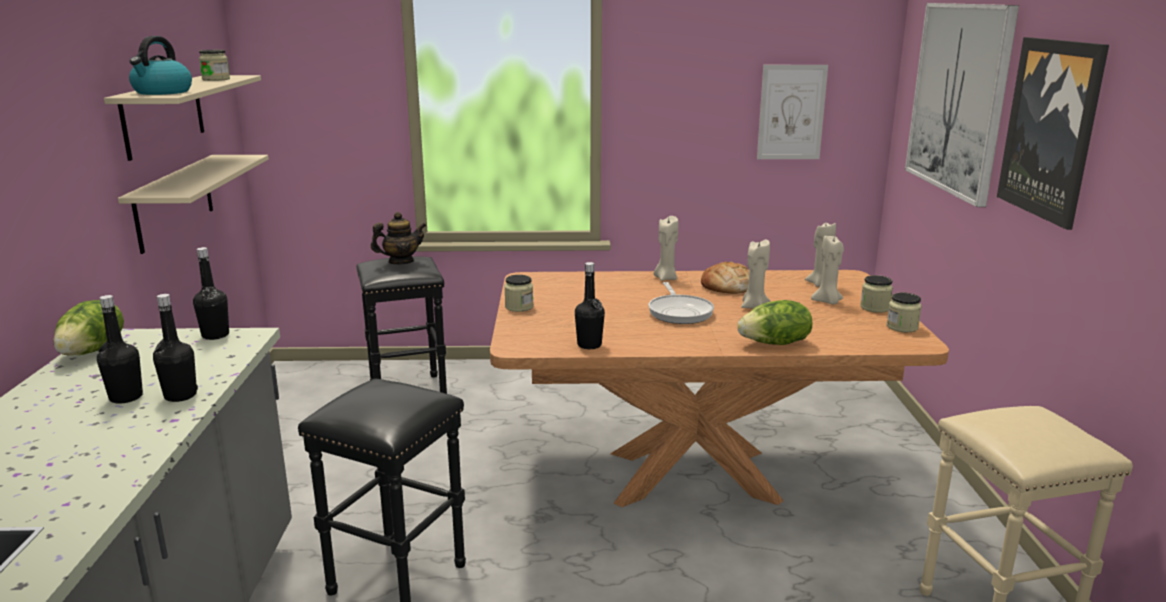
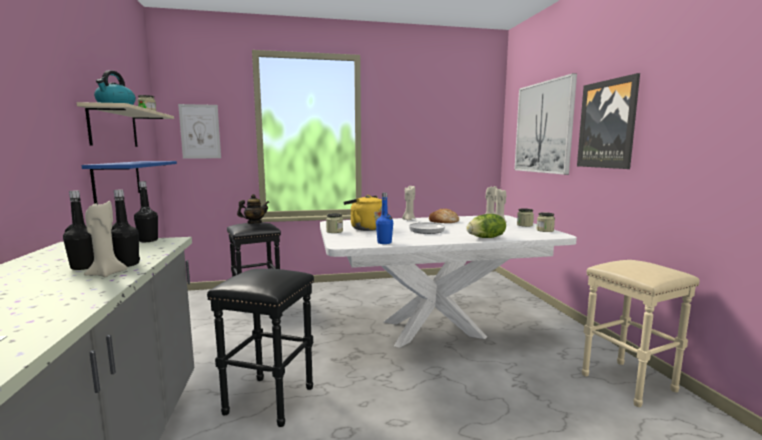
camera: 10 degrees left, 10 degrees down
(93, 350) = (58, 249): lettuce -> none
(174, 202) = (117, 180): beige shelf -> blue shelf
(575, 301) = (365, 228): none -> yellow kettle
(589, 345) = (384, 242): black bottle -> blue bottle
(693, 477) = (433, 329): brown dining table -> white dining table
(754, 307) = (463, 227): beige candle -> beige candle (106, 274)
(791, 112) = (455, 146): picture -> picture (200, 131)

